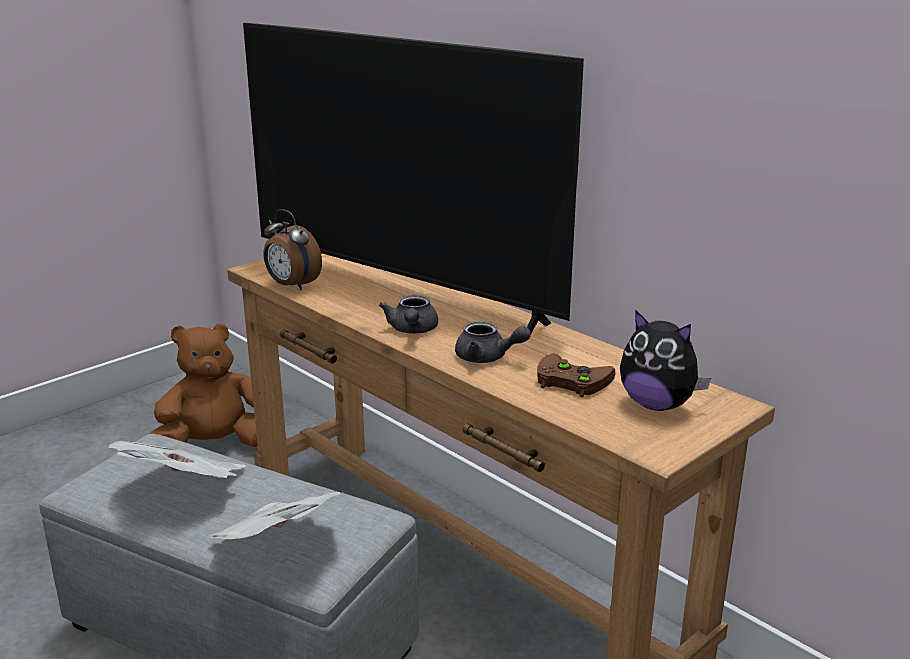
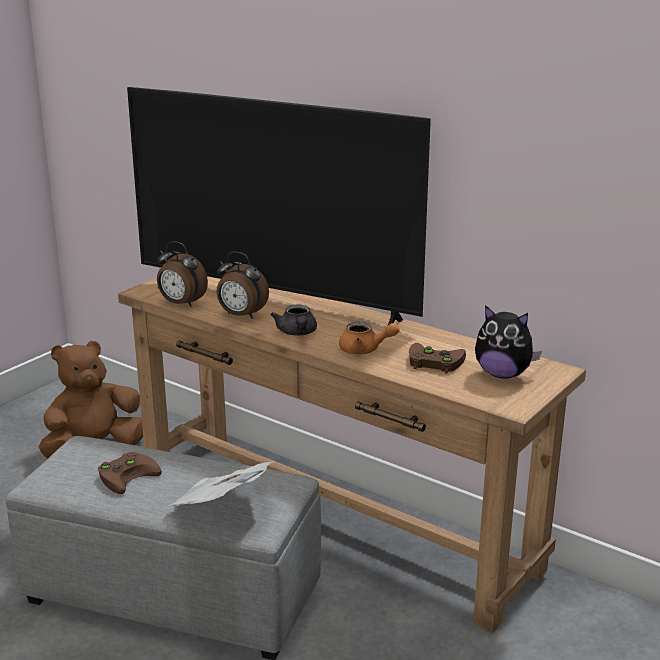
camera: 10 degrees left, 0 degrees up
(185, 488) = (128, 474): newspaper -> brown game controller
(355, 304) = (241, 315): none -> alarm clock
(487, 358) = (365, 350): grey teapot -> orange teapot

